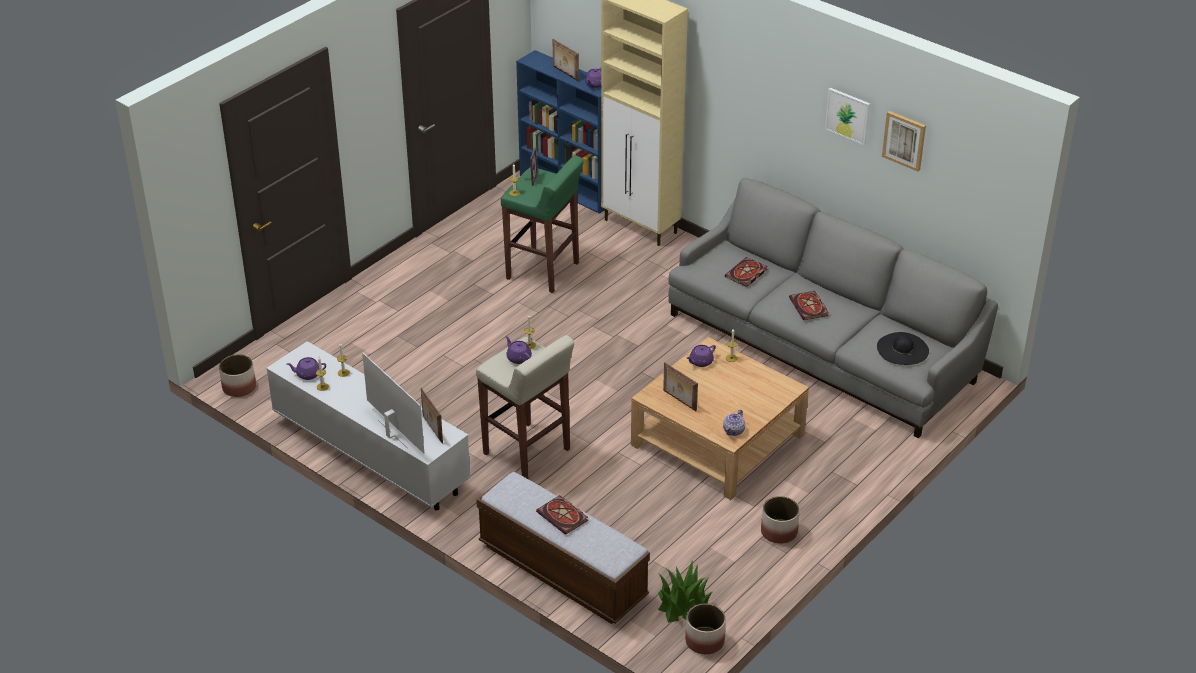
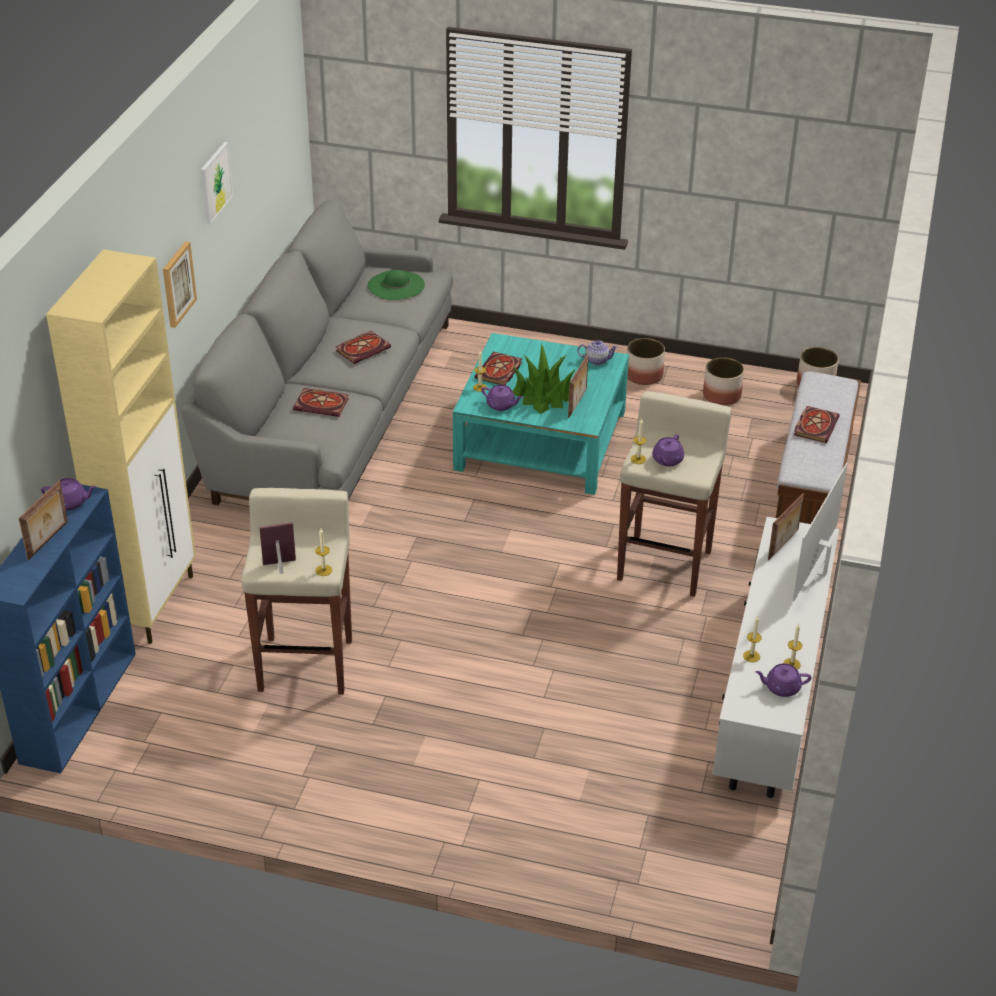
camera: 115 degrees left, 0 degrees up
(239, 387) = (754, 880): planter -> planter (722, 395)
(308, 374) = (781, 688): purple teapot -> purple teapot turned 120 degrees clockwise
(543, 271) = (306, 664): green stool -> beige stool
(683, 604) = (784, 406): potted plant -> potted plant (543, 395)
(717, 439) = (541, 440): beige coffee table -> turquoise coffee table
(747, 374) = (499, 371): none -> book
(902, 349) = (396, 285): black hat -> green hat
(904, 140) = (247, 146): picture -> picture (177, 284)

